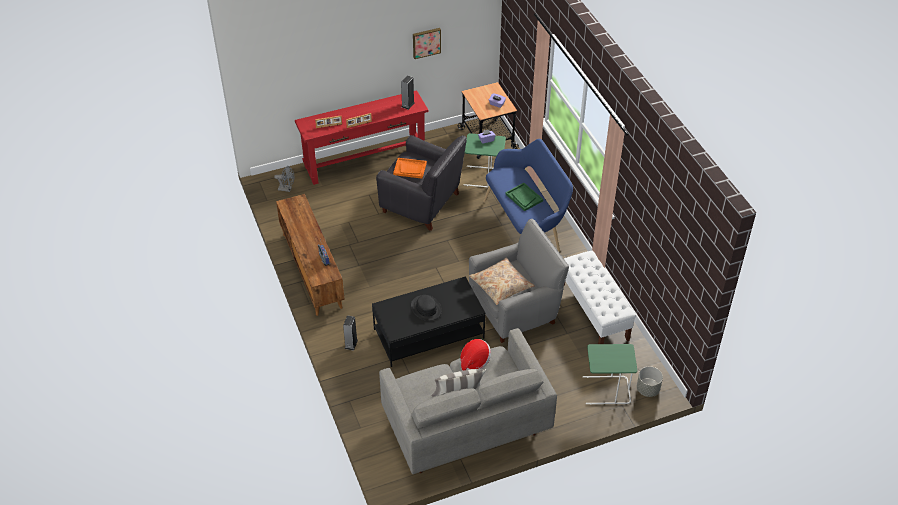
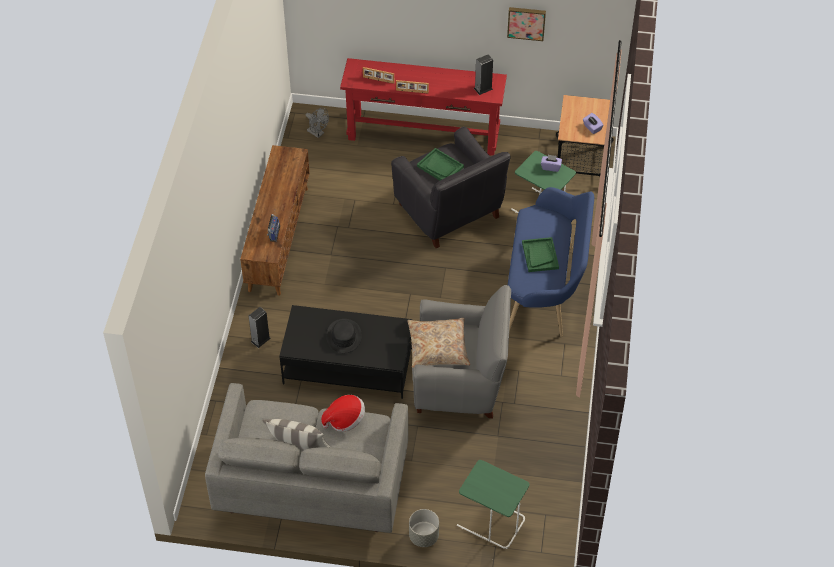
camera: 30 degrees right, 5 degrees up
(410, 169) = (440, 167): orange tray -> green tray
(594, 313) = (545, 427): white bench -> none
(647, 389) = (538, 543): grey planter -> grey planter (423, 536)

